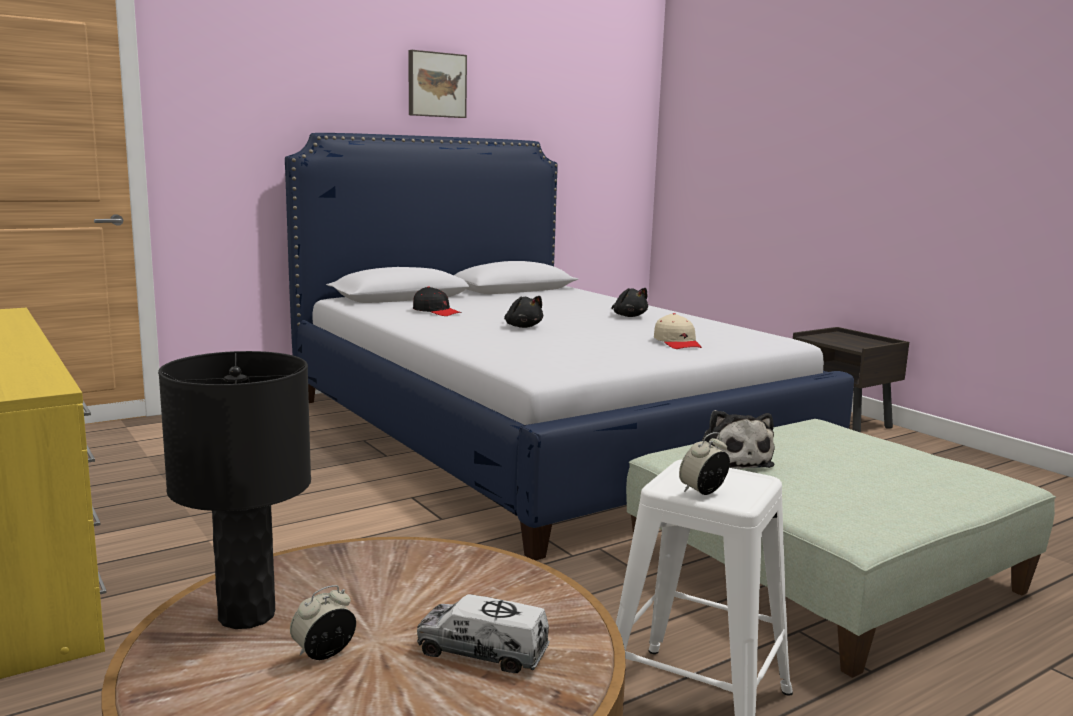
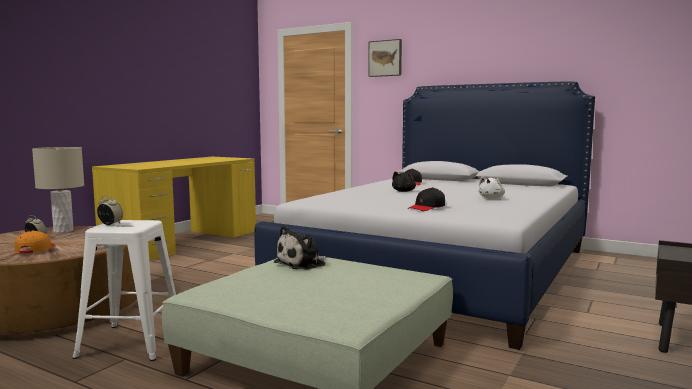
camera: 65 degrees right, 5 degrees down
(247, 615) = (63, 231): black table lamp -> beige table lamp
(436, 85) = (504, 51): picture -> picture (385, 58)
(482, 652) = (35, 250): toy truck -> orange cap
(629, 316) = (491, 198): black plush toy -> white plush toy
(677, 343) = (427, 207): beige cap -> black cap

